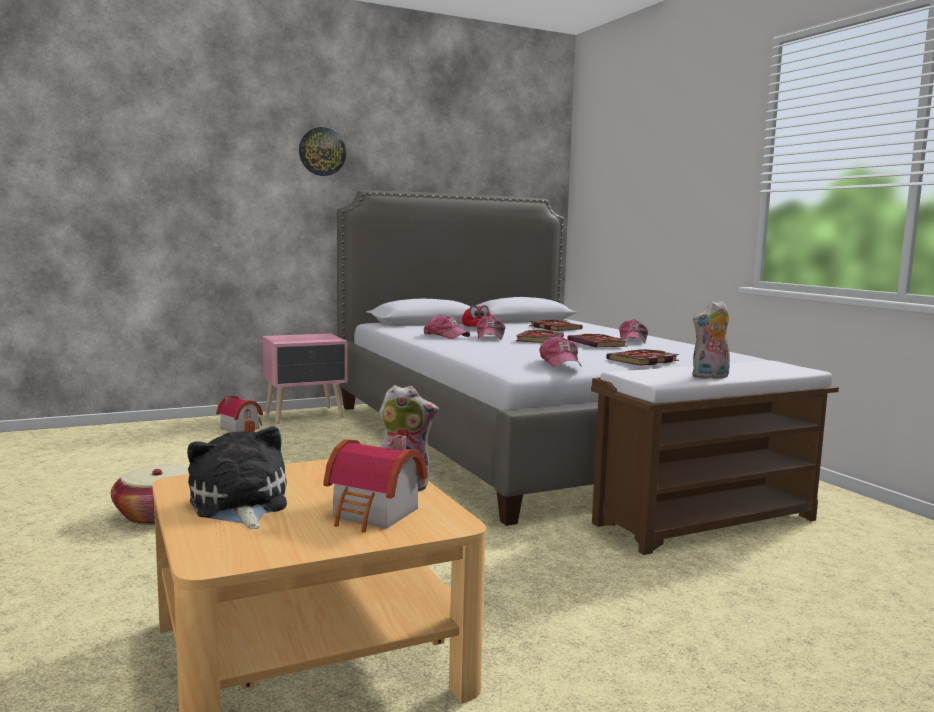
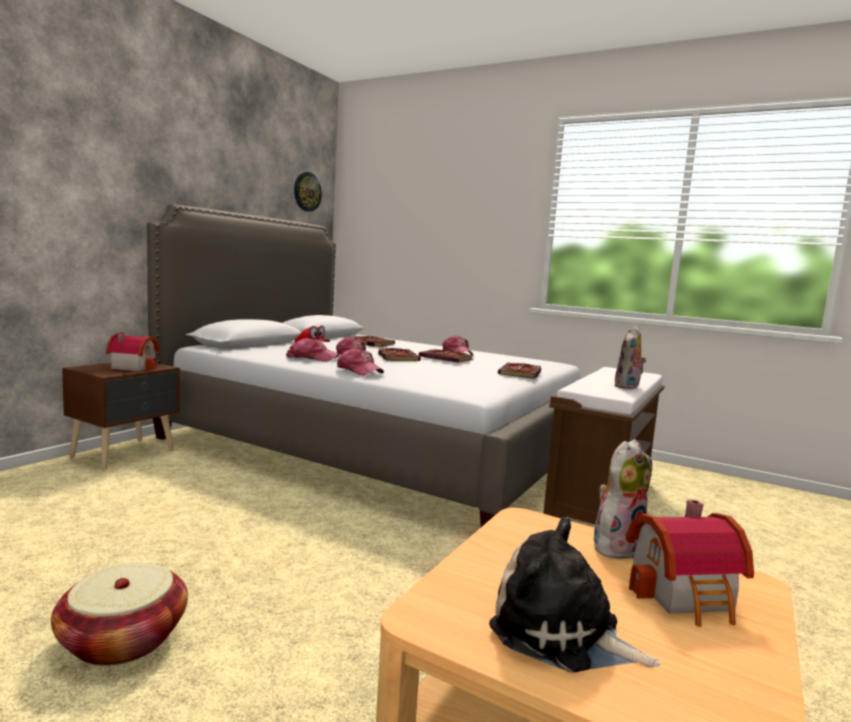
camera: 35 degrees left, 0 degrees up
(241, 427) = (64, 482): toy house -> toy house (134, 367)
(306, 415) = (125, 453): pink nightstand -> brown nightstand
(322, 151) = (126, 156): wall clock -> wall clock (307, 192)
(560, 363) = (486, 382): cap -> cap (359, 371)

